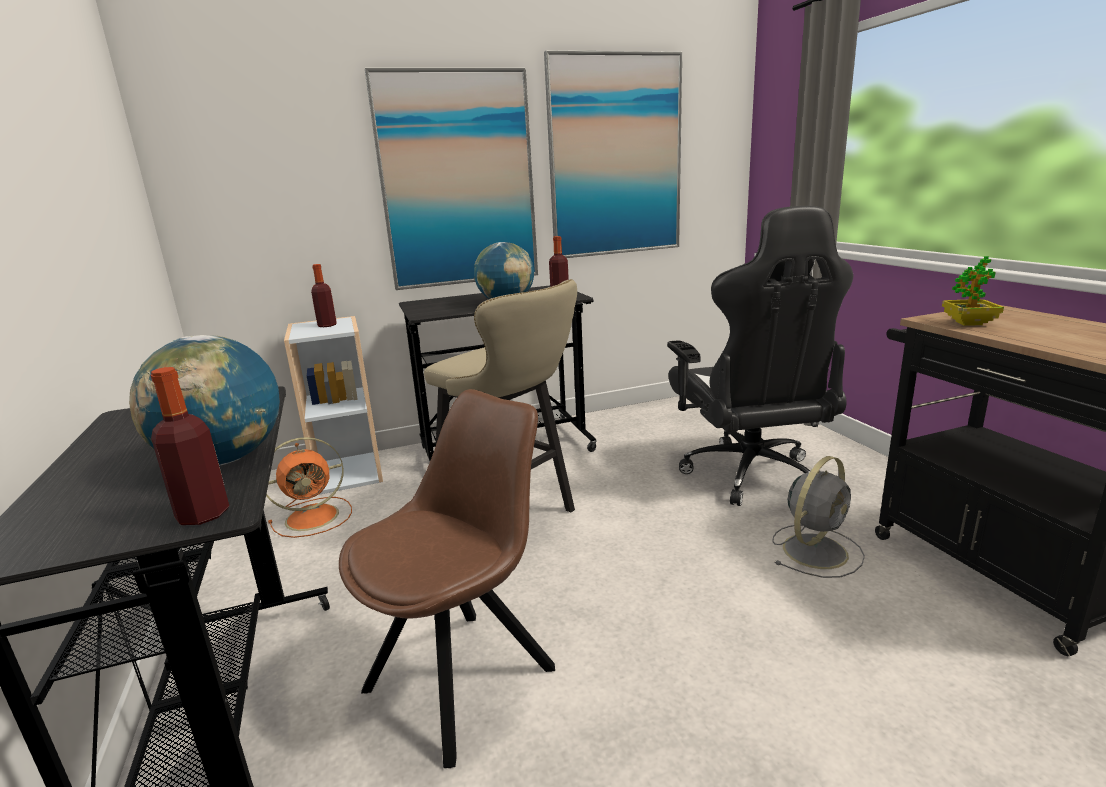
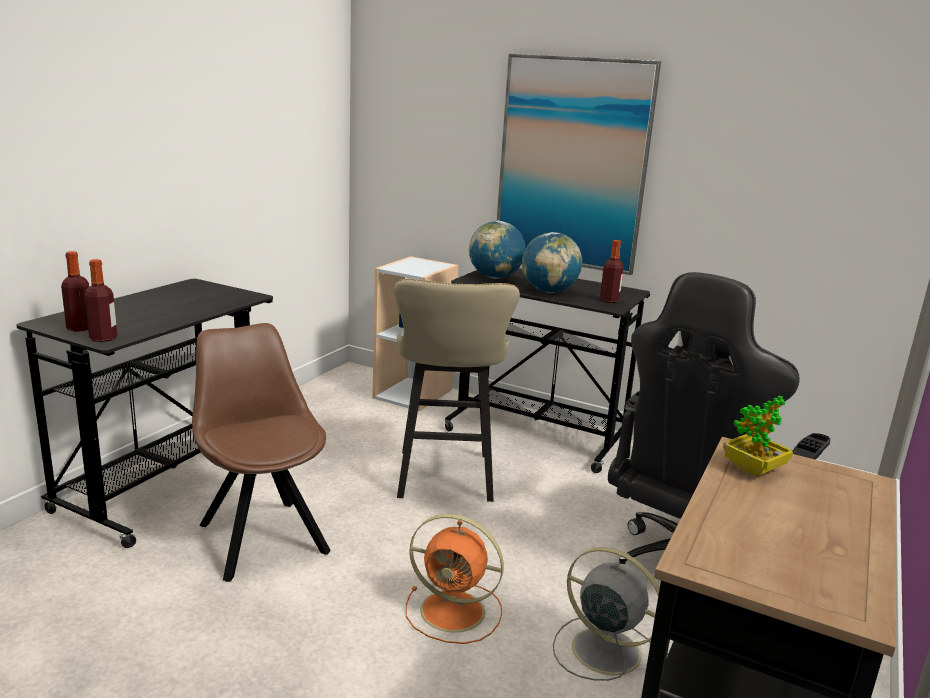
camera: 45 degrees right, 0 degrees up
(224, 460) = (161, 321): globe -> globe (495, 277)
(314, 516) = (350, 411): orange fan -> orange fan (455, 612)
(327, 325) = (422, 266): bottle -> bottle (80, 328)
(462, 679) = (262, 538): brown chair -> brown chair turned 120 degrees counterclockwise
(615, 157) = (755, 166): picture -> none
(816, 550) = (603, 649): grey fan -> grey fan turned 150 degrees counterclockwise

